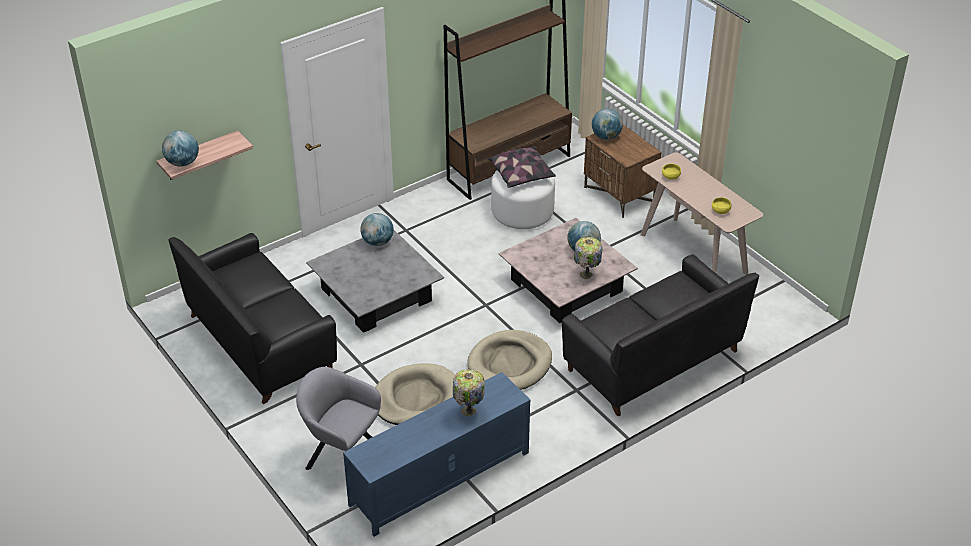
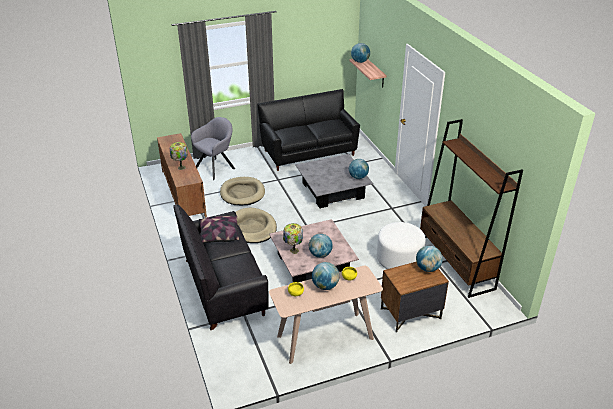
camera: 105 degrees right, 5 degrees down
(439, 479) = (183, 192): blue tv stand -> brown tv stand
(522, 175) = (403, 233): pillow -> pillow (218, 235)
(695, 192) = (325, 286): none -> globe

